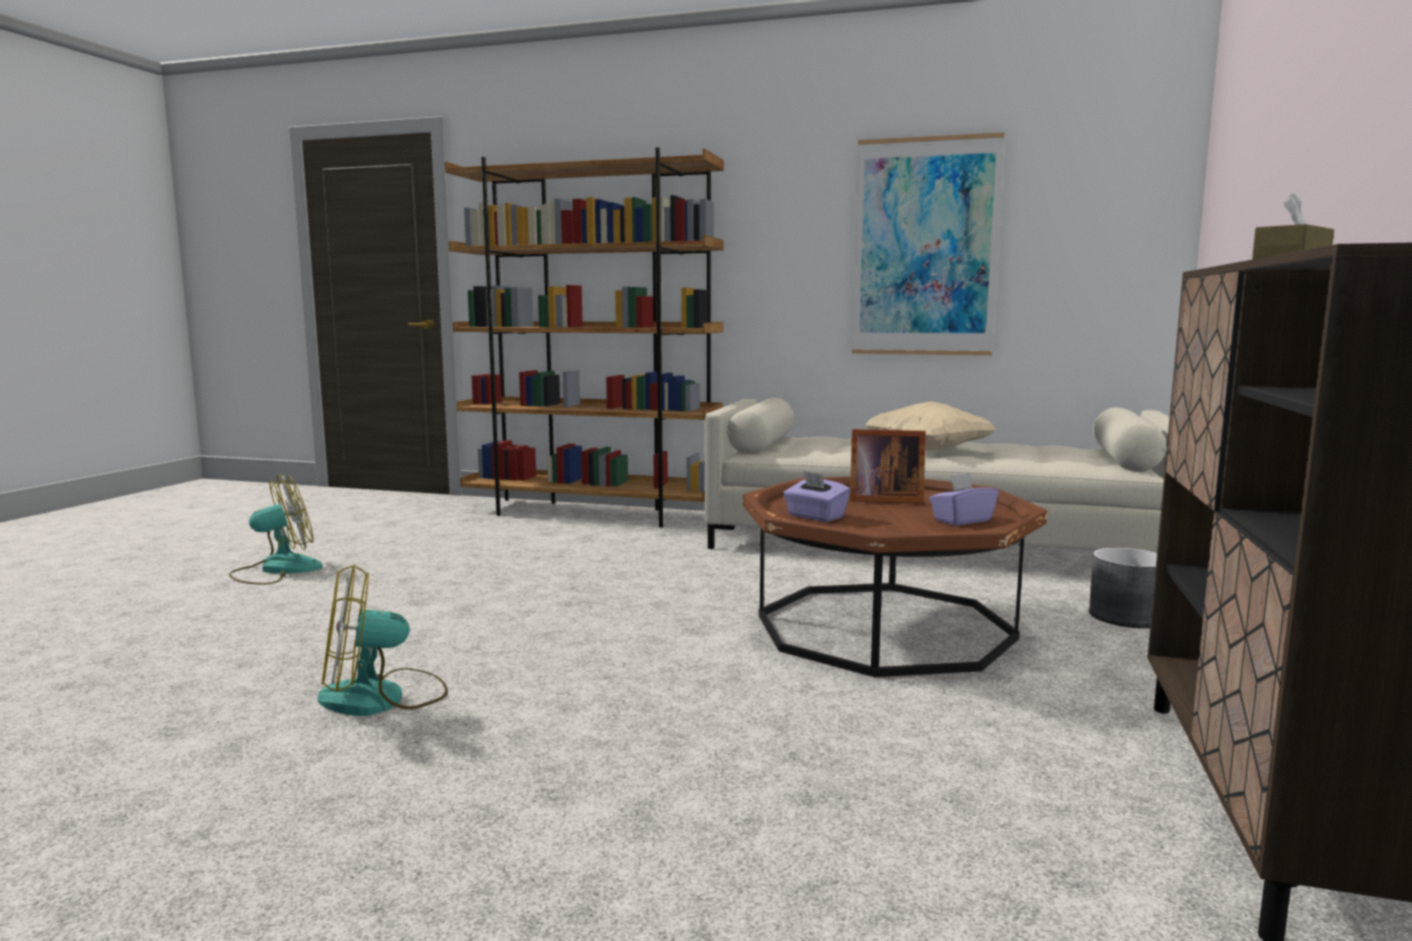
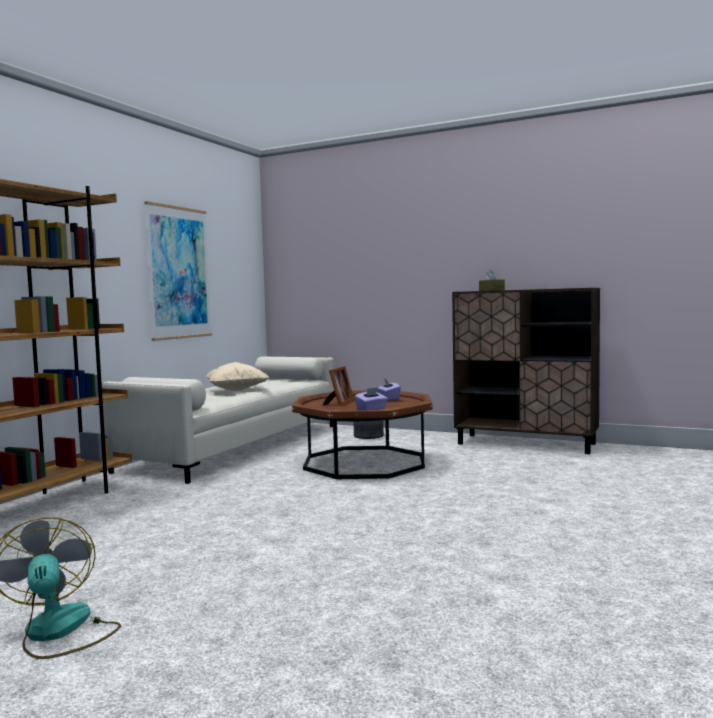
camera: 80 degrees left, 5 degrees down
(382, 698) = (435, 549): fan -> none

